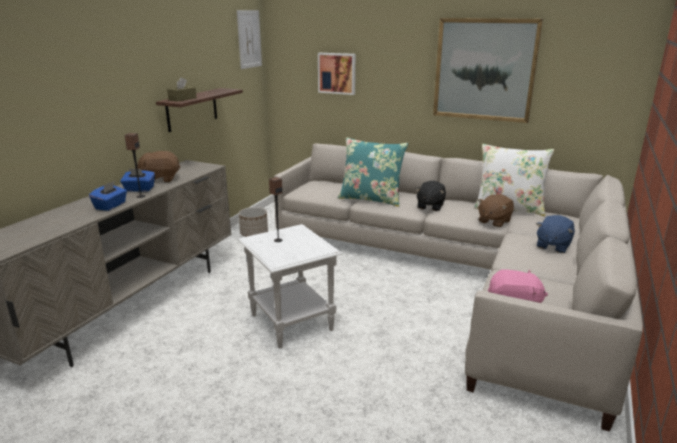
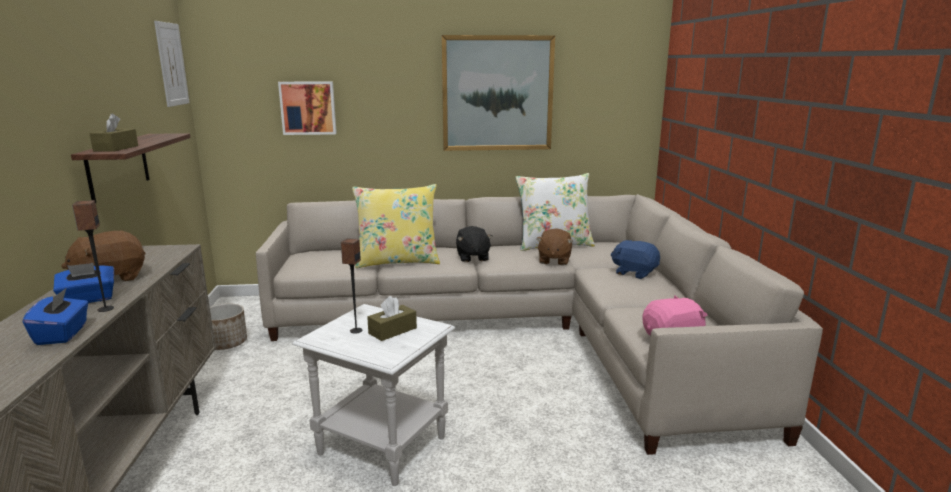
camera: 30 degrees left, 5 degrees down
(299, 245) = (392, 331): none -> brown tissue box
(371, 199) = (397, 261): turquoise pillow -> yellow pillow
(552, 246) = (634, 273): blue plush toy -> blue plush toy turned 120 degrees clockwise

